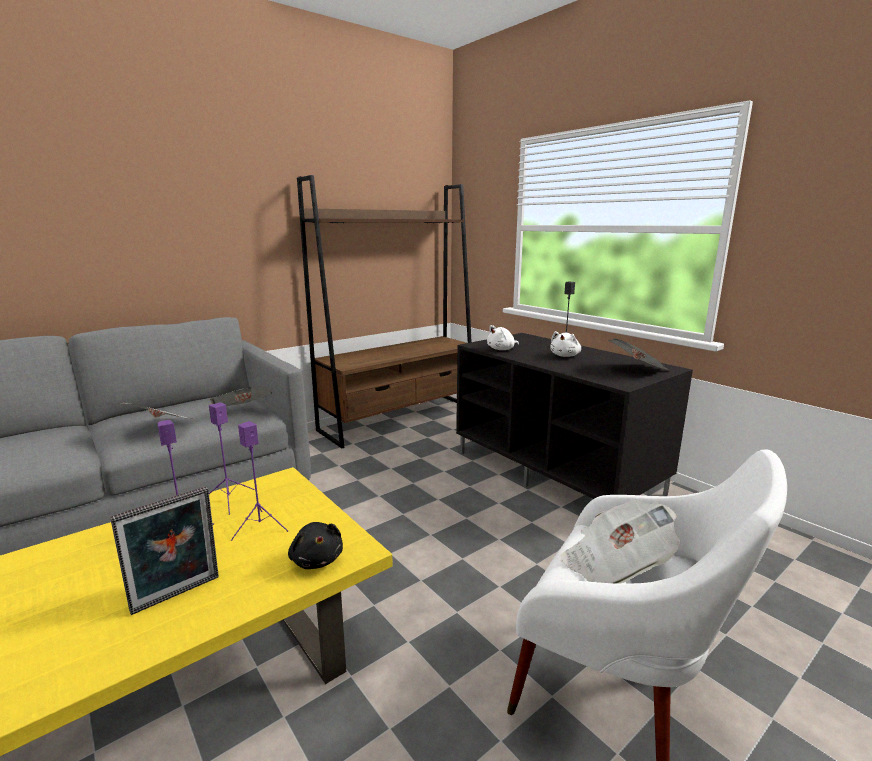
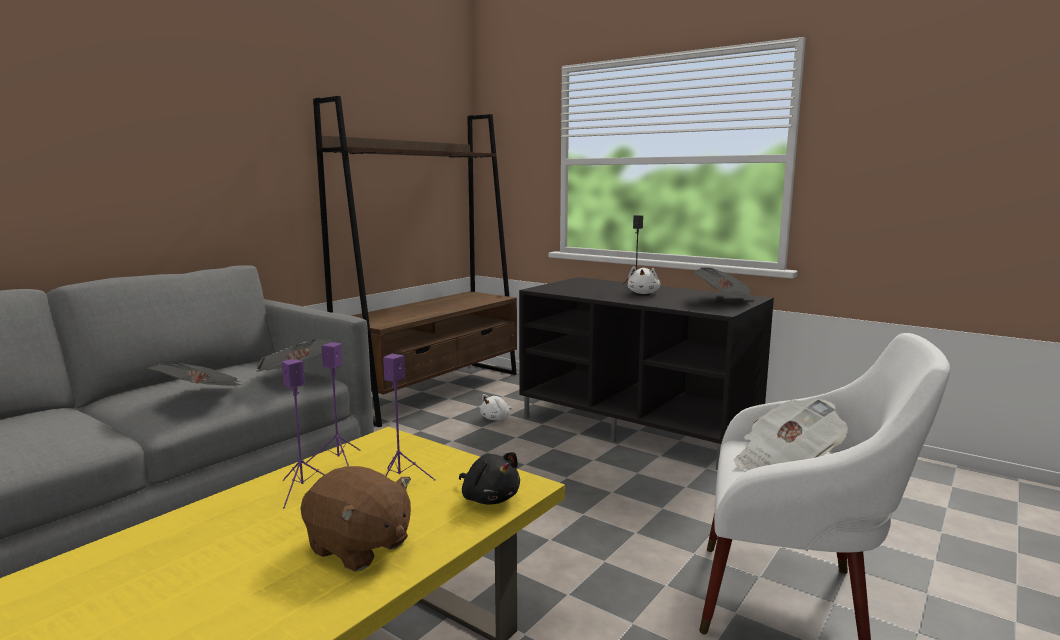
camera: 15 degrees left, 5 degrees down
(177, 596) = (359, 547): picture frame -> brown plush toy
(502, 349) = (572, 291): white plush toy -> white plush toy (496, 418)

